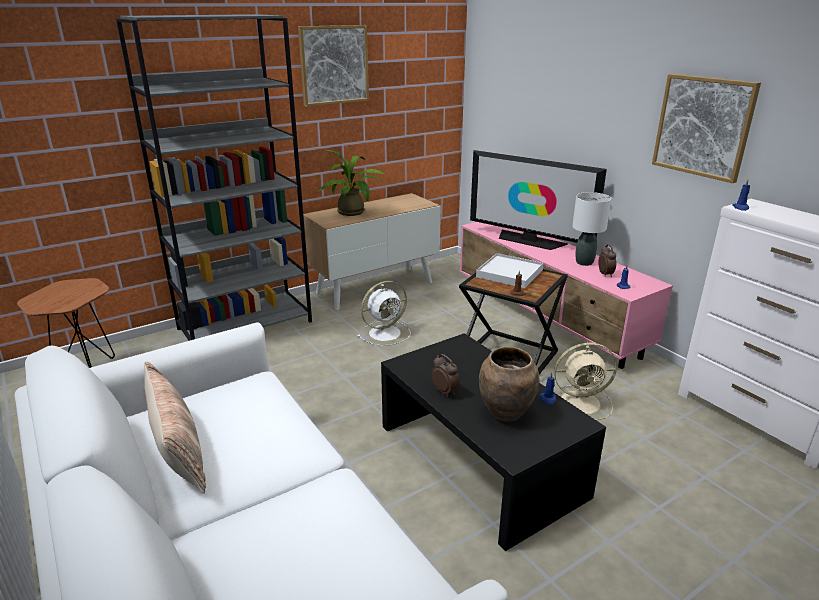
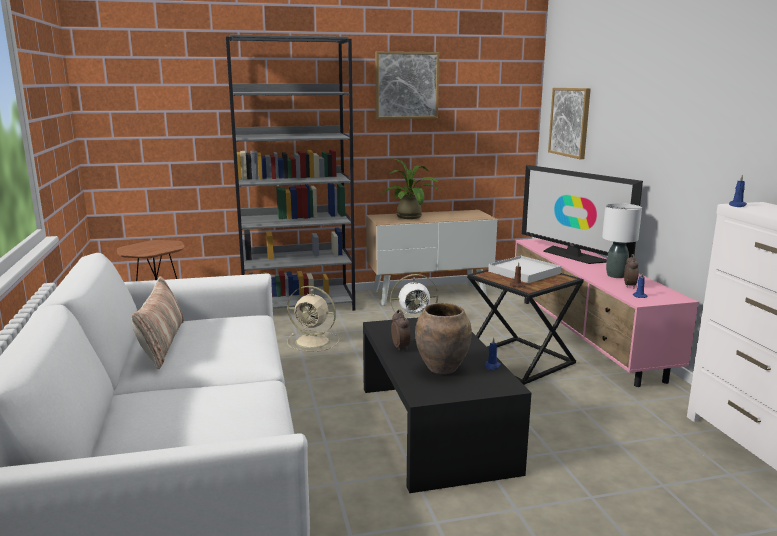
camera: 20 degrees right, 10 degrees down
(582, 402) = (571, 405): beige fan -> beige fan (314, 341)
(703, 126) = (722, 131): picture -> picture (570, 122)

